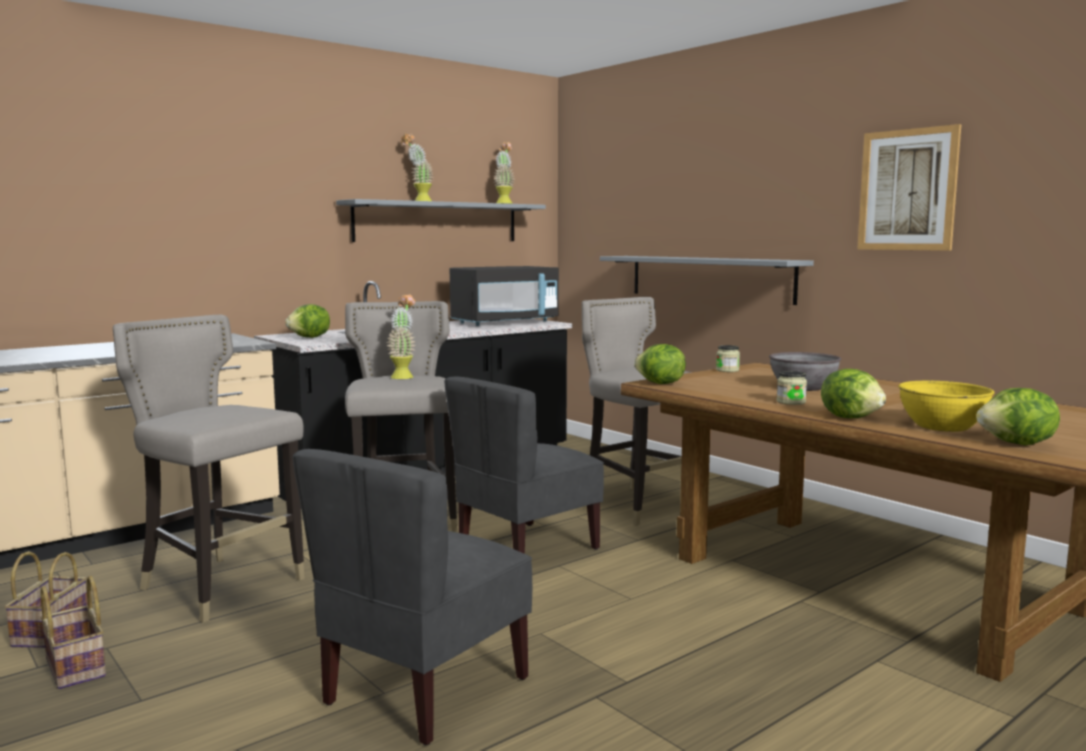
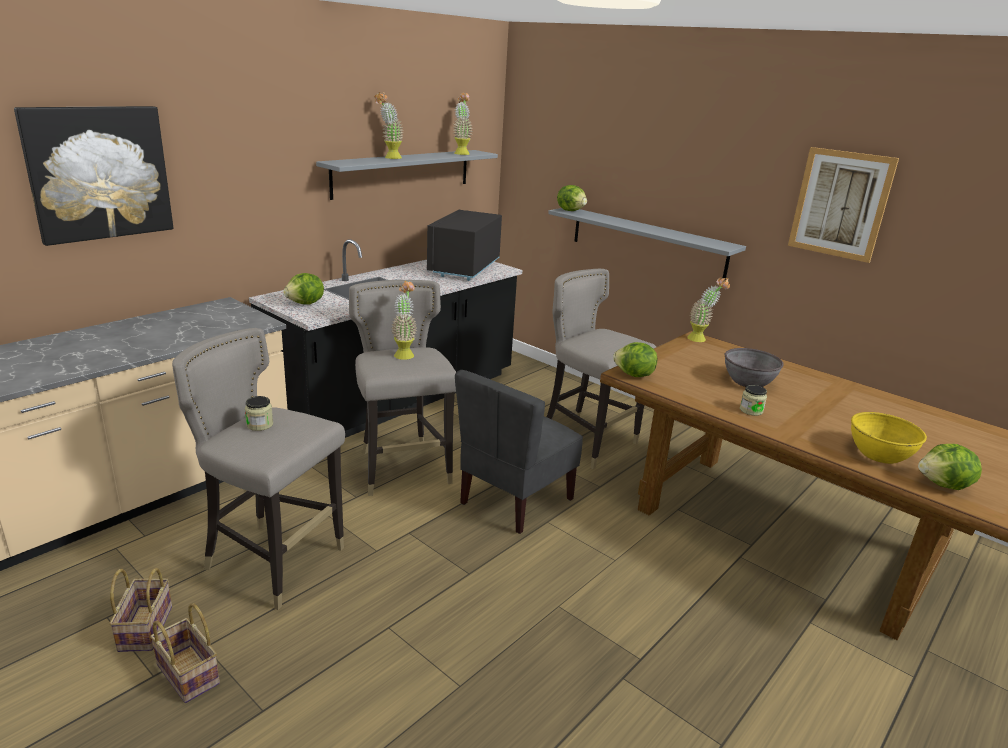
camera: 10 degrees left, 15 degrees up
(101, 189) = (99, 173): none -> picture
(424, 690) = (490, 680): grey chair -> none
(505, 322) = (464, 268): black microwave -> black microwave turned 150 degrees clockwise
(727, 370) = (676, 347): jar -> jar (260, 425)
(764, 366) = (701, 339): none -> potted plant
(851, 418) = (808, 439): lettuce -> lettuce (571, 211)

